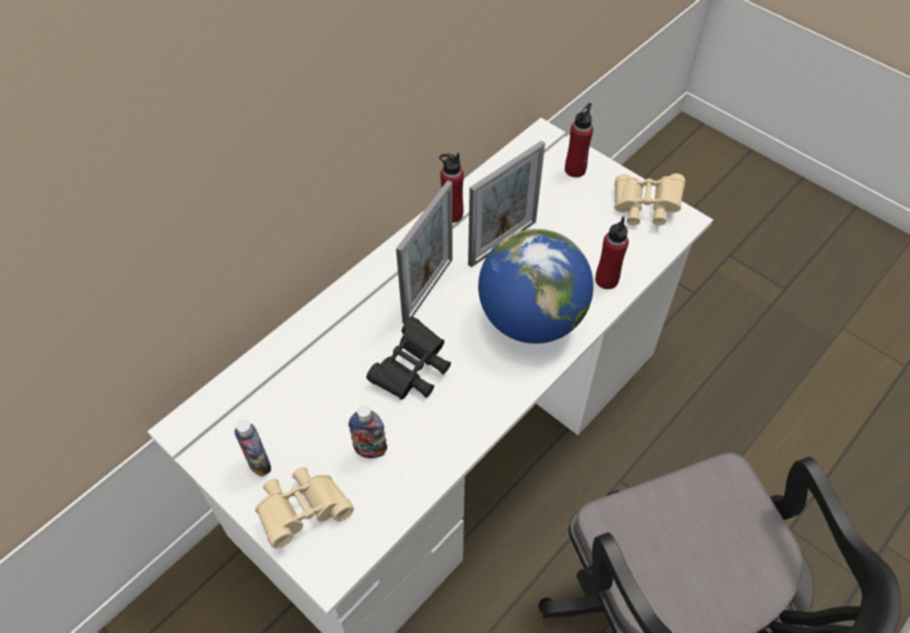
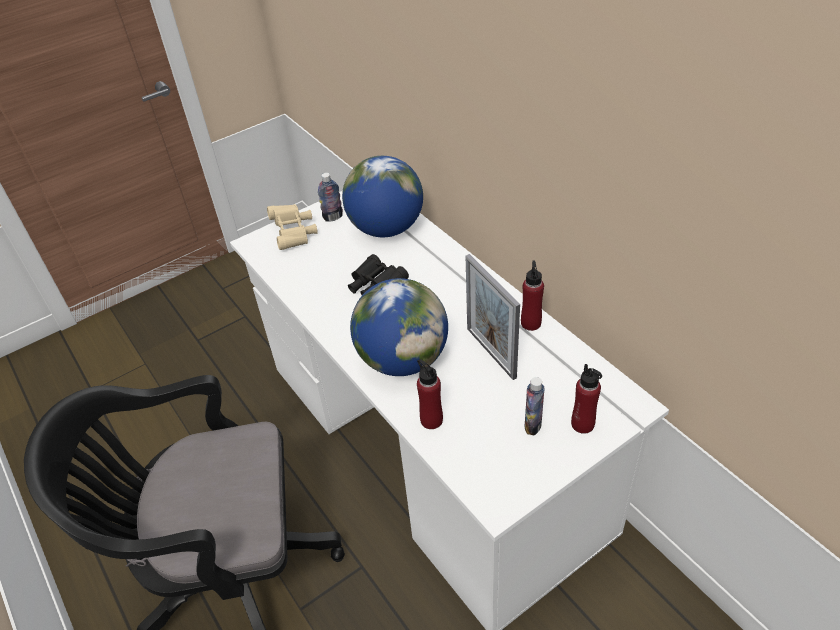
camera: 105 degrees right, 10 degrees down
(287, 384) = (386, 228): none -> globe
(370, 449) = (322, 263): bottle -> bottle (533, 425)
(428, 290) = (448, 301): picture frame -> none
(645, 208) = (519, 474): beige binoculars -> none

